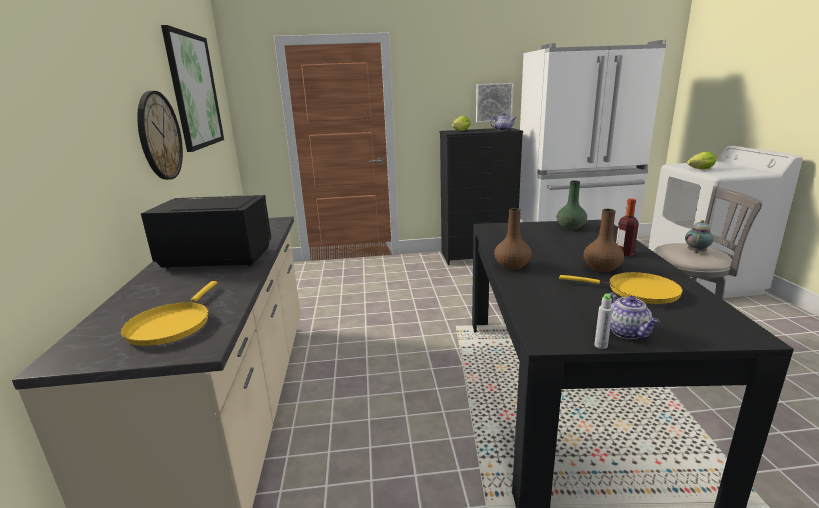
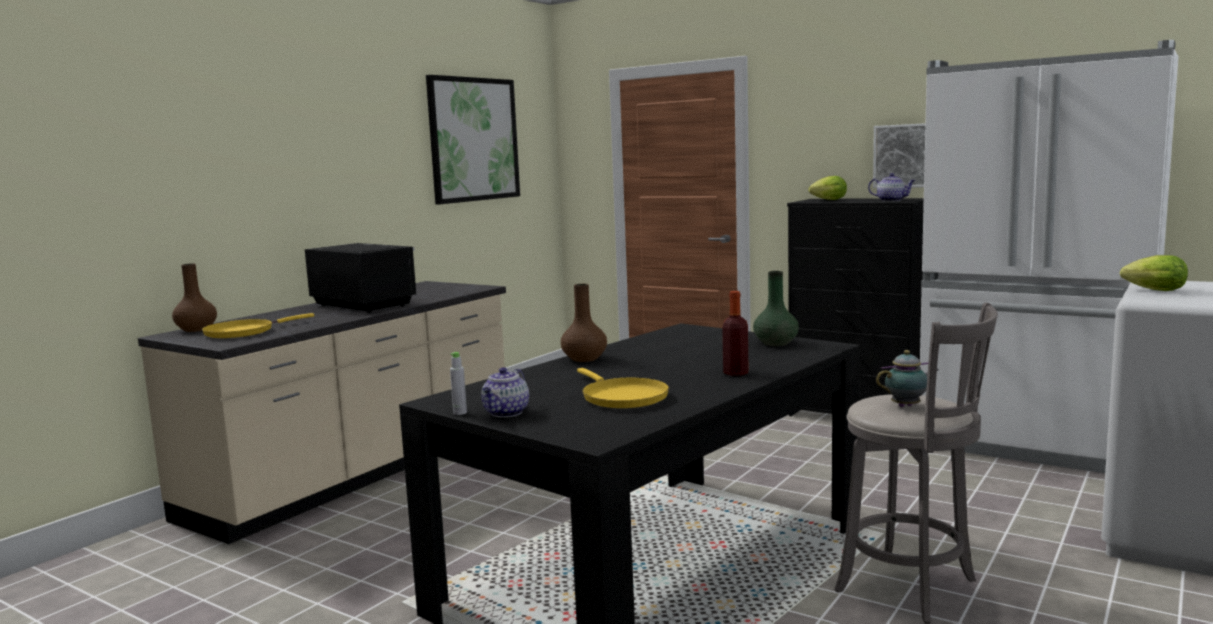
camera: 40 degrees right, 10 degrees down
(159, 136) = (387, 184): wall clock -> none
(602, 268) = (661, 377): brown vase -> brown vase (196, 329)

